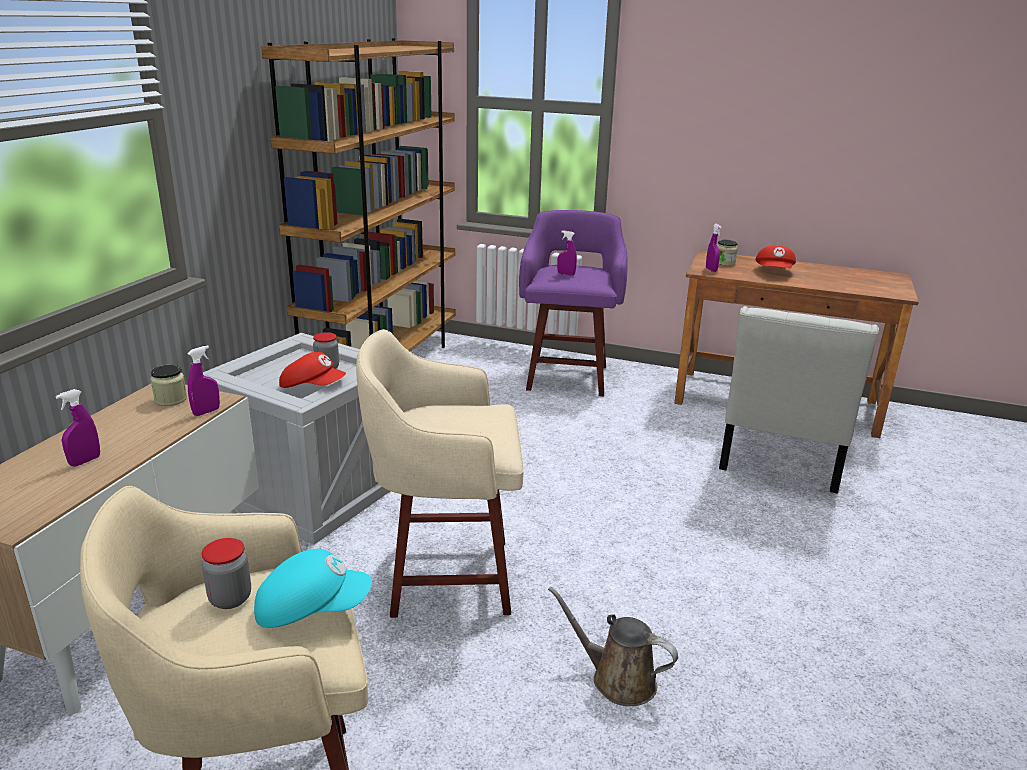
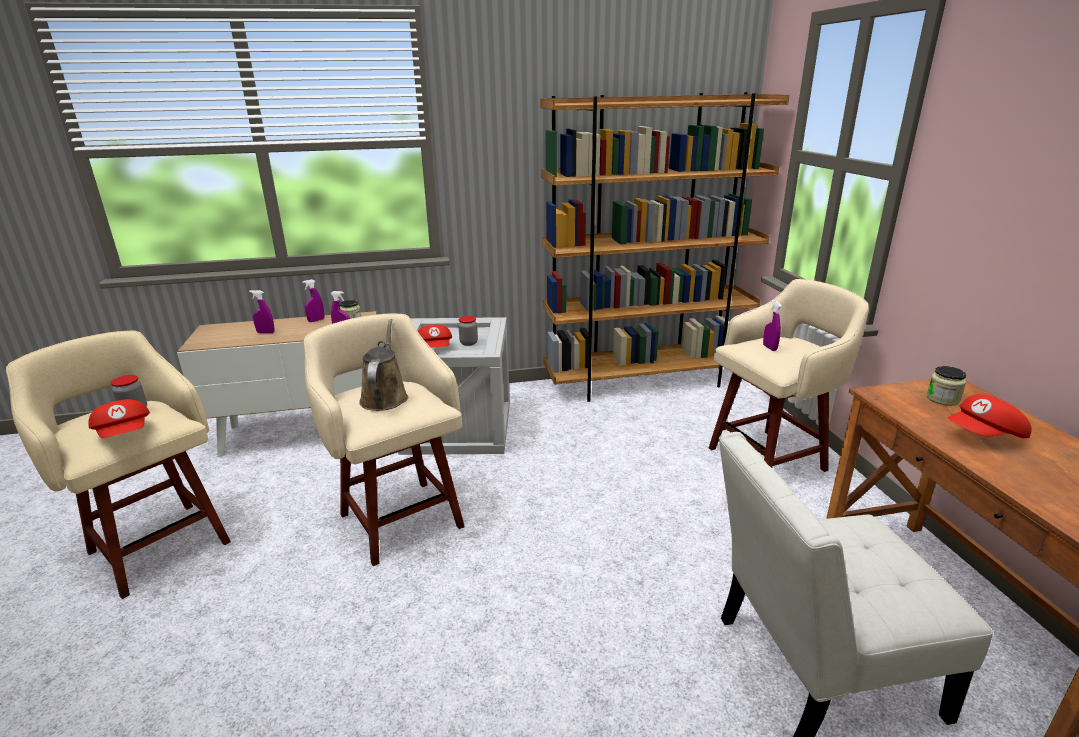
camera: 60 degrees right, 0 degrees up
(312, 609) = (125, 434): turquoise cap -> red cap
(567, 376) = (769, 458): purple stool -> beige stool
(617, 679) = (322, 654): brown watering can -> brown watering can (385, 397)
(711, 270) = (894, 397): purple spray bottle -> purple spray bottle (316, 320)

